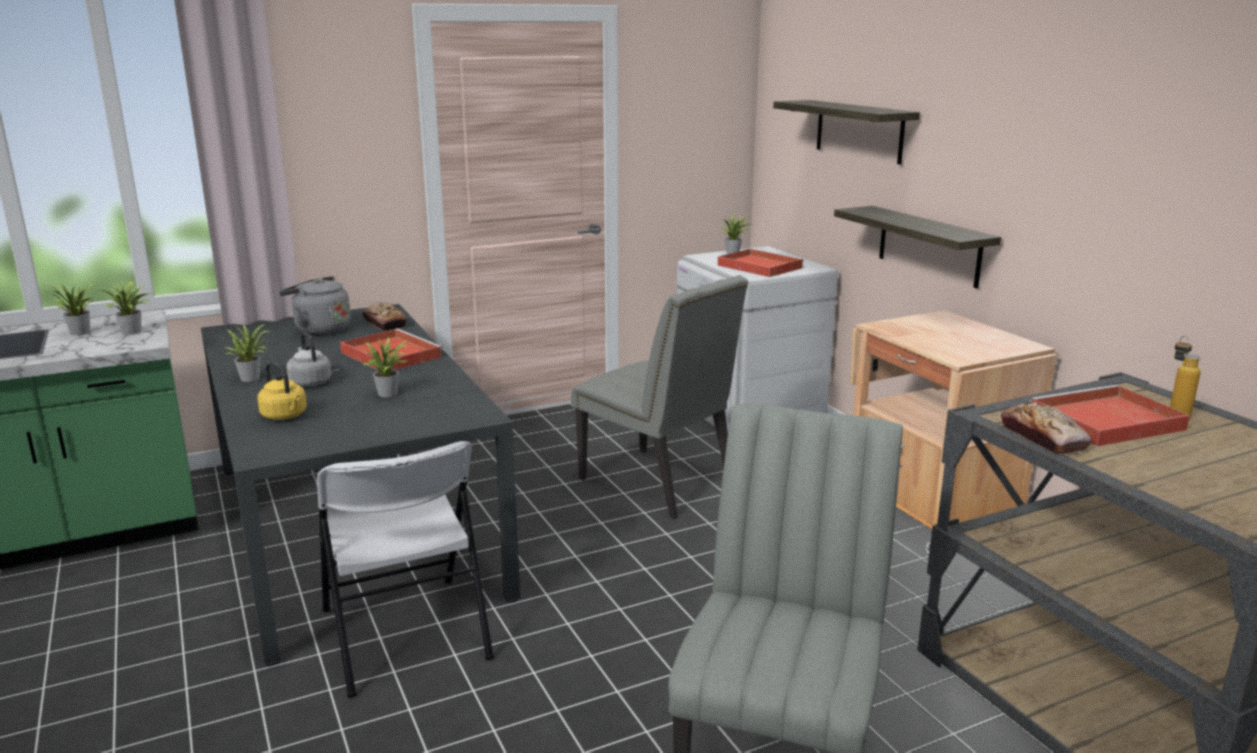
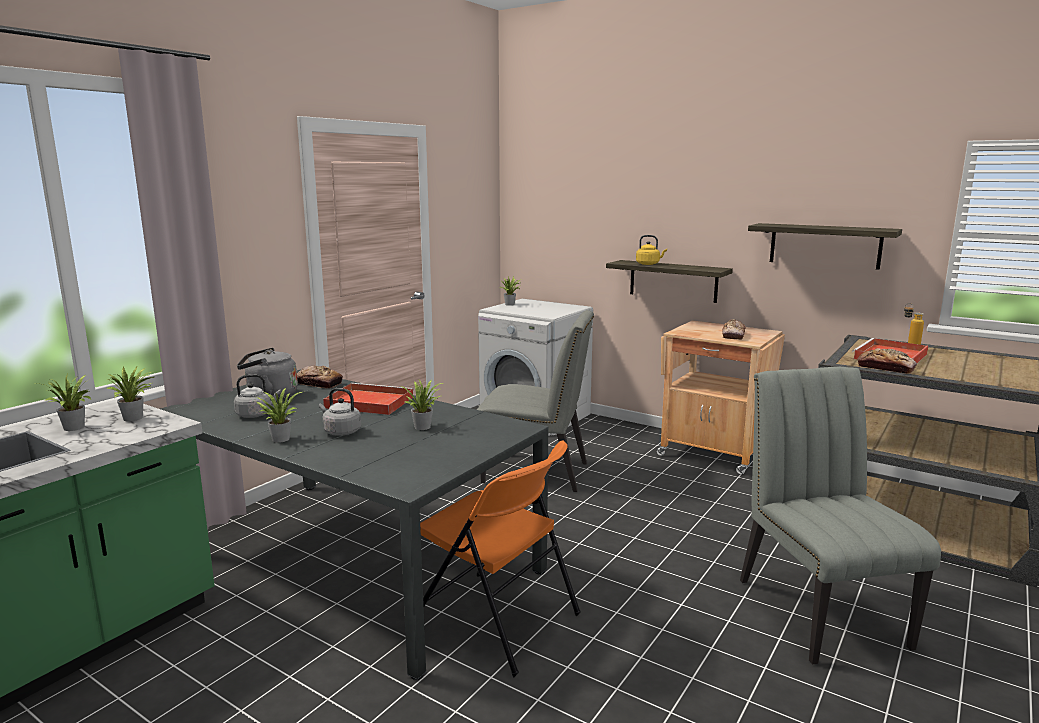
camera: 30 degrees left, 5 degrees down
(275, 348) = (256, 414): none -> grey kettle
(285, 416) = (371, 457): yellow kettle -> yellow kettle (649, 264)
(404, 634) = (495, 620): white chair -> orange chair
(758, 266) = (543, 310): red tray -> none
(859, 131) = (604, 211): shelf -> shelf (824, 245)
(954, 343) = (733, 335): none -> bread

